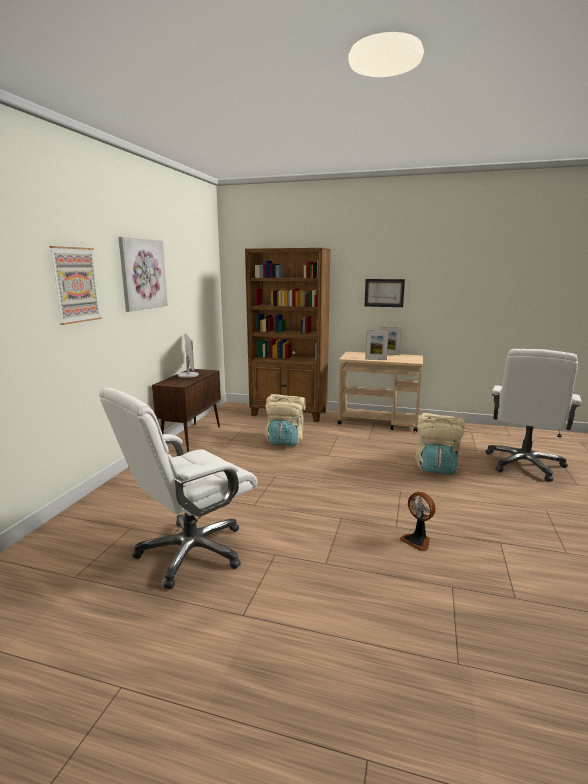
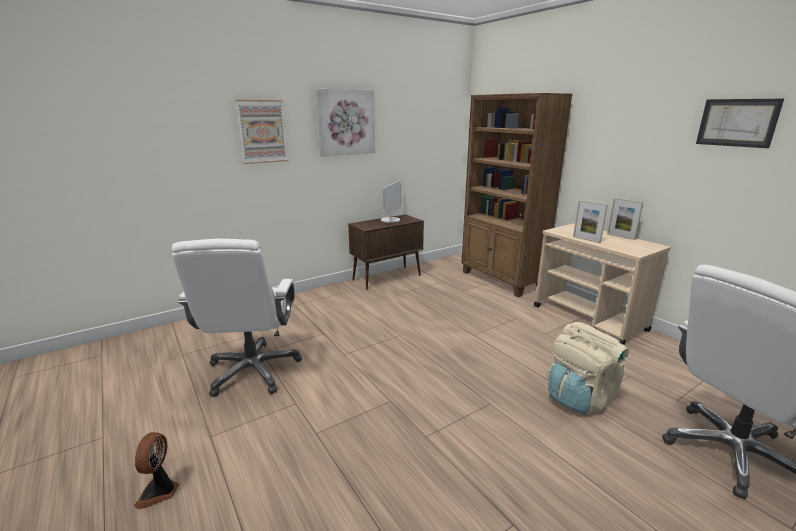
camera: 40 degrees right, 5 degrees up
(191, 552) = (253, 371): white office chair -> white office chair turned 90 degrees counterclockwise
(285, 441) = (456, 306): beige backpack -> none
(384, 293) = (632, 153): picture -> picture (737, 122)
(417, 541) = (423, 463): fan -> fan (159, 492)

